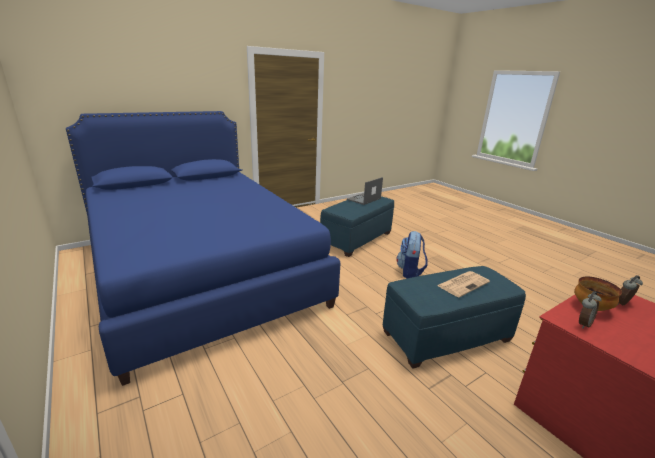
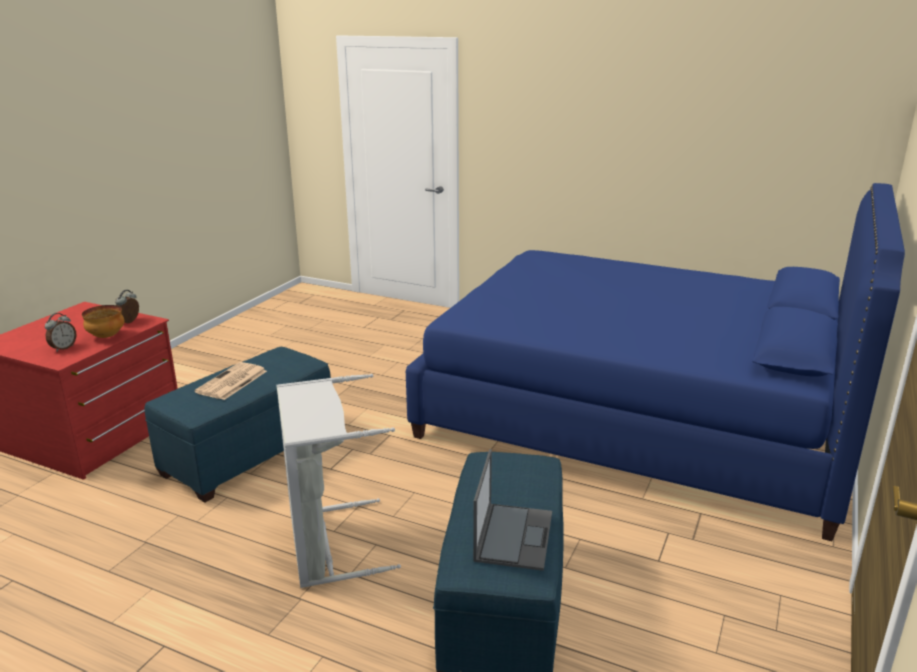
camera: 150 degrees right, 0 degrees up
(410, 272) = (327, 544): backpack -> grey laundry basket

